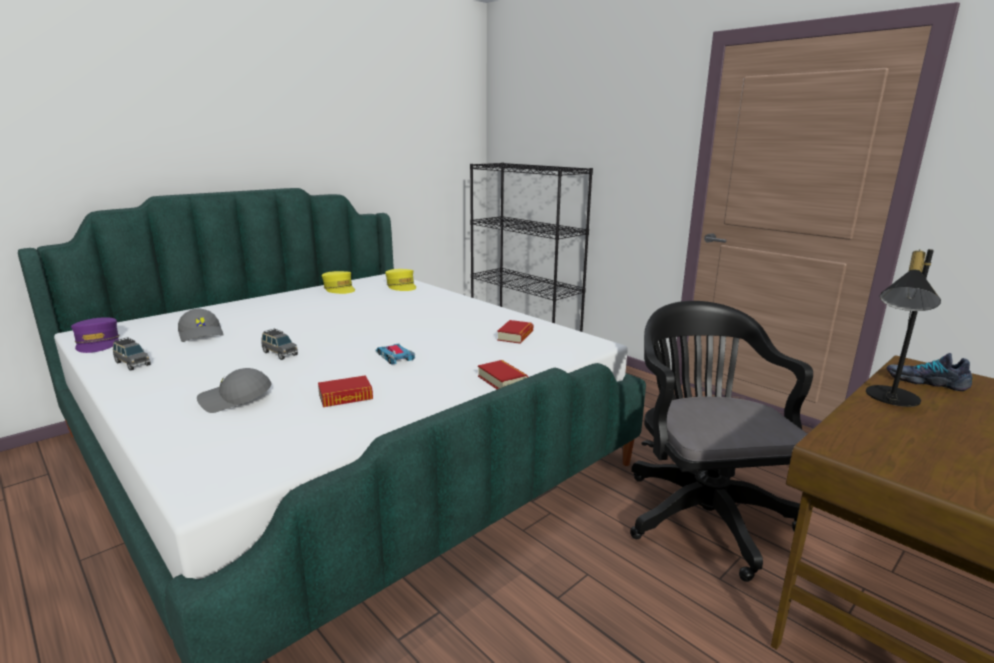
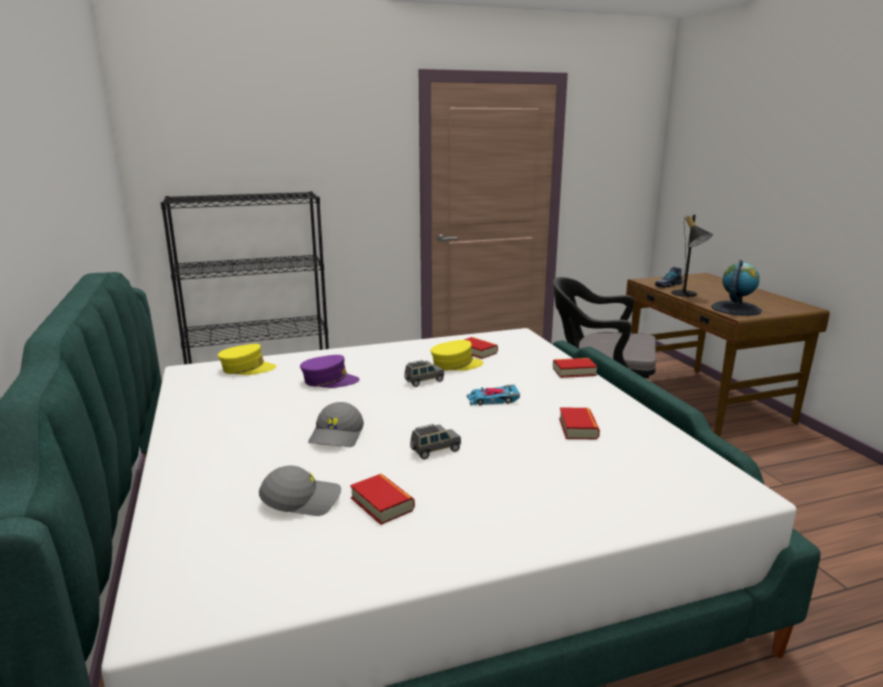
camera: 65 degrees left, 0 degrees up
(98, 343) = (247, 596): purple cap -> purple cap (329, 381)
(132, 364) = (388, 552): grey toy car -> grey toy car (424, 381)
(195, 352) = (382, 504): none -> book
(235, 400) = (561, 479): grey cap -> grey cap (337, 436)
(339, 289) = (202, 400): yellow cap -> yellow cap (456, 365)
(878, 442) = (735, 309): none -> globe

